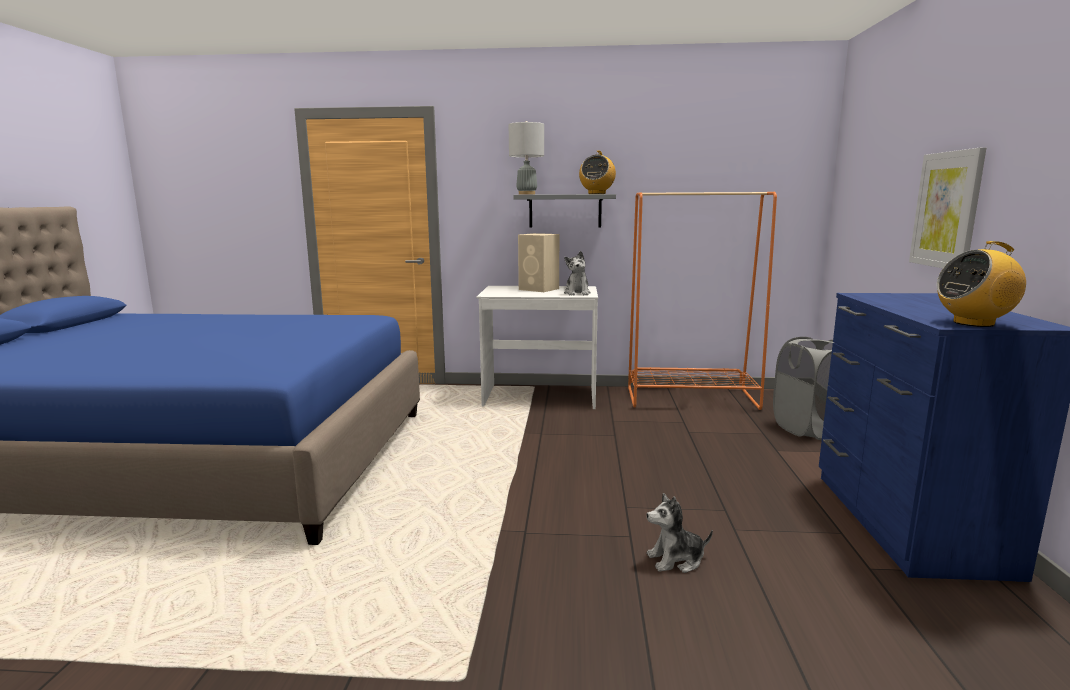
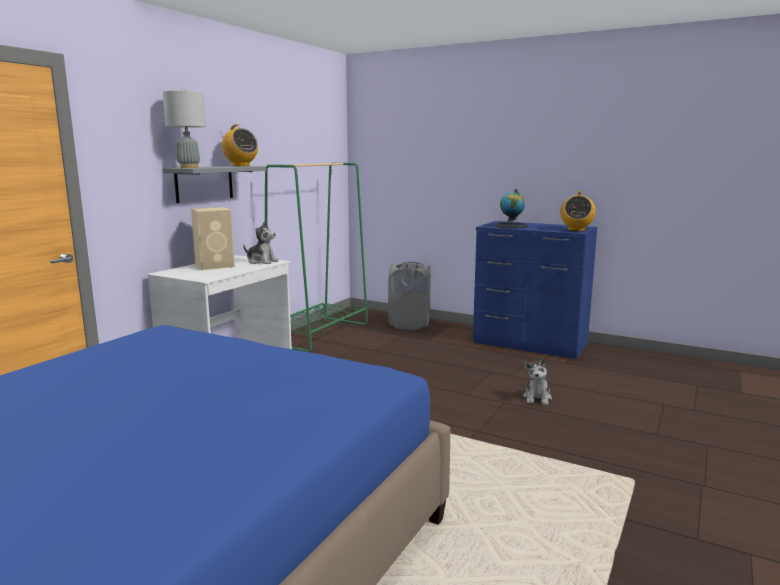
camera: 65 degrees left, 0 degrees up
(691, 399) = (318, 334): orange clothes rack -> green clothes rack
(897, 300) = (511, 226): none -> globe
(946, 210) = (484, 175): picture -> none

